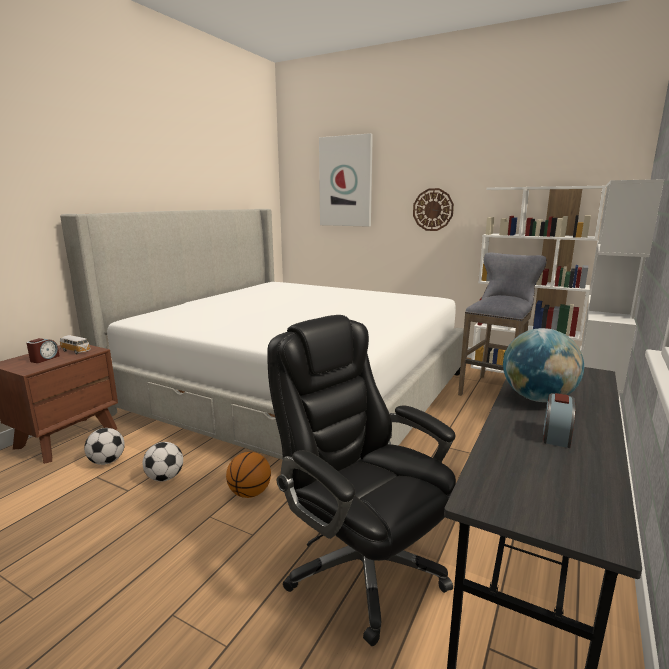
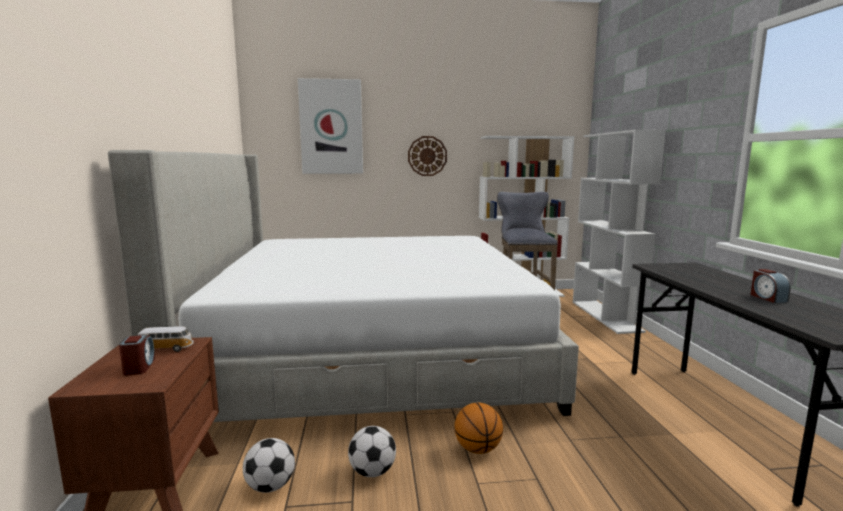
camera: 35 degrees left, 5 degrees down
(362, 565) = (641, 460): black office chair -> none
(537, 399) = (709, 283): globe -> none

